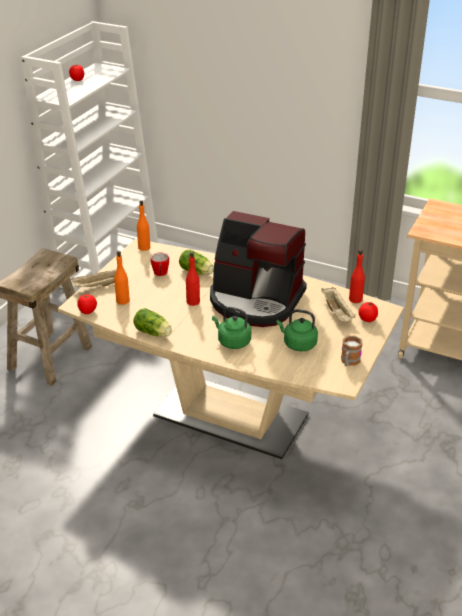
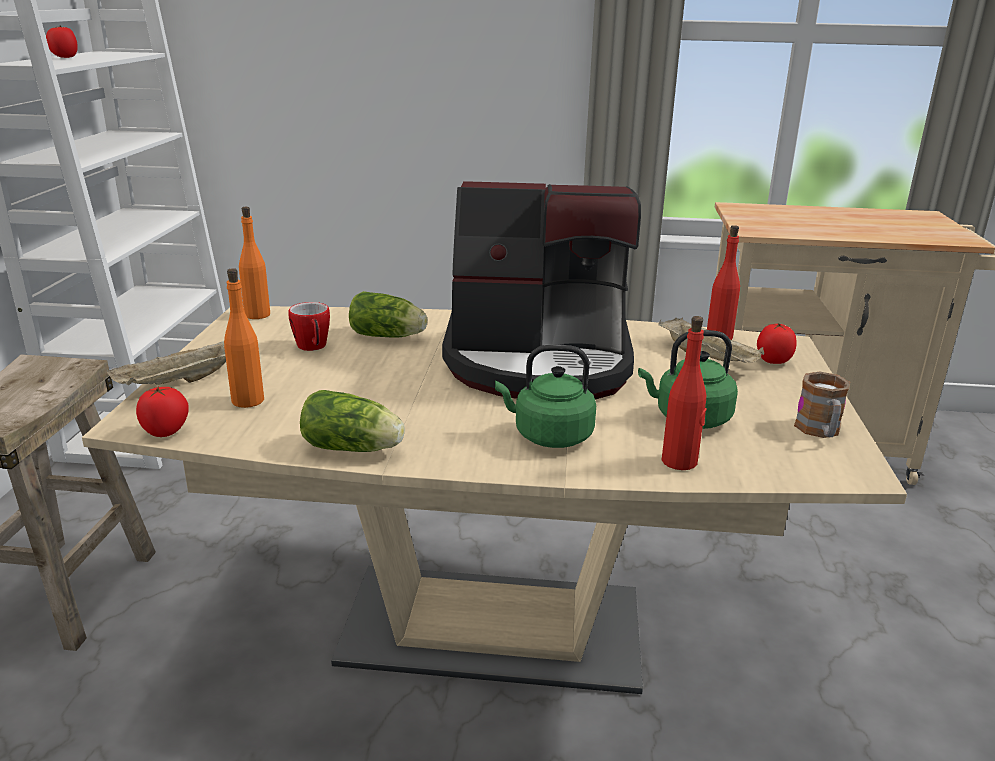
camera: 20 degrees left, 10 degrees down
(193, 302) = (411, 381): red bottle -> red bottle (680, 461)

